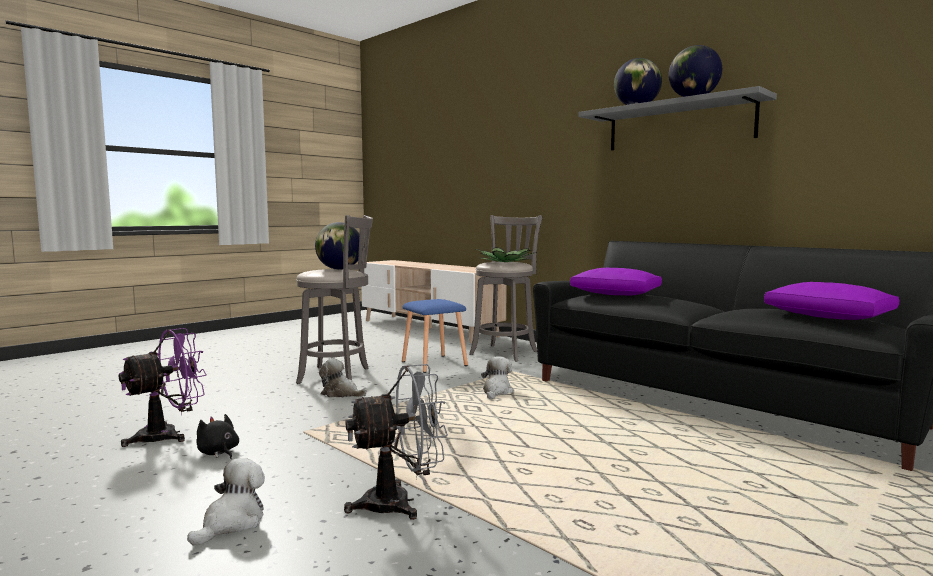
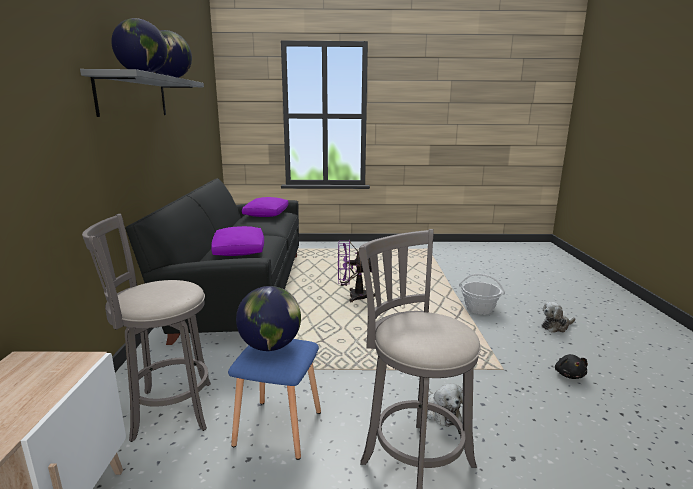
camera: 135 degrees left, 10 degrees up
(168, 435) = (620, 416): purple fan -> purple fan (353, 296)
(339, 269) = (411, 328): globe -> globe (270, 346)
(399, 502) = (479, 309): grey fan -> basket
(496, 392) = (323, 349): plush toy -> none
(505, 262) = (156, 290): potted plant -> none

